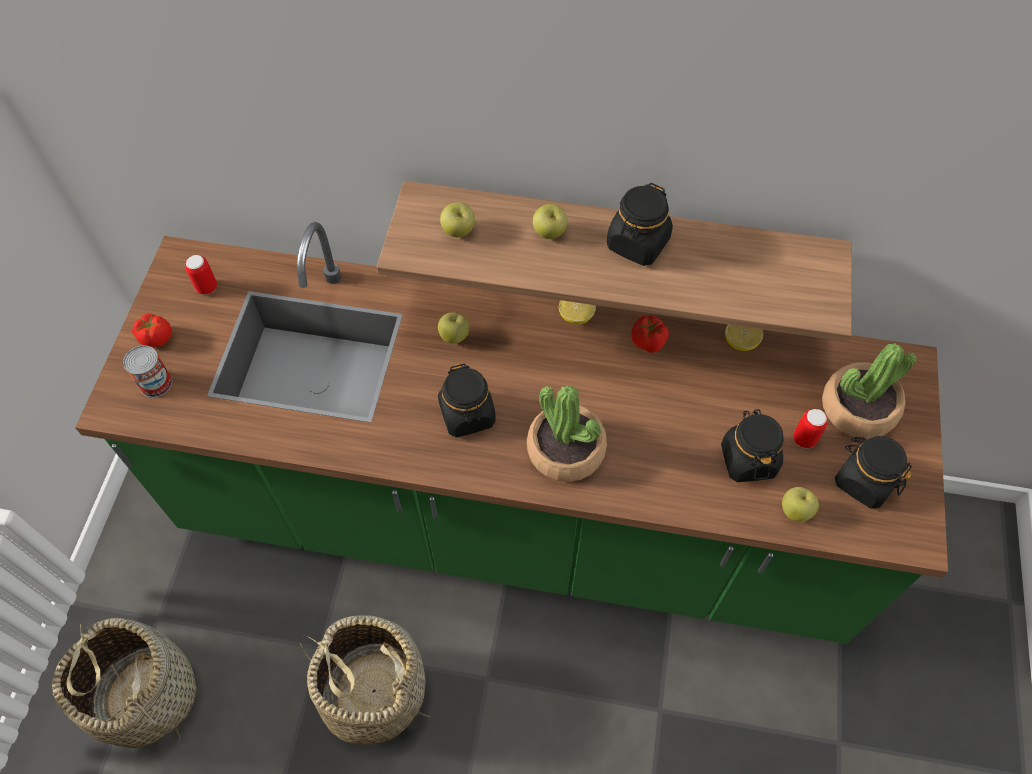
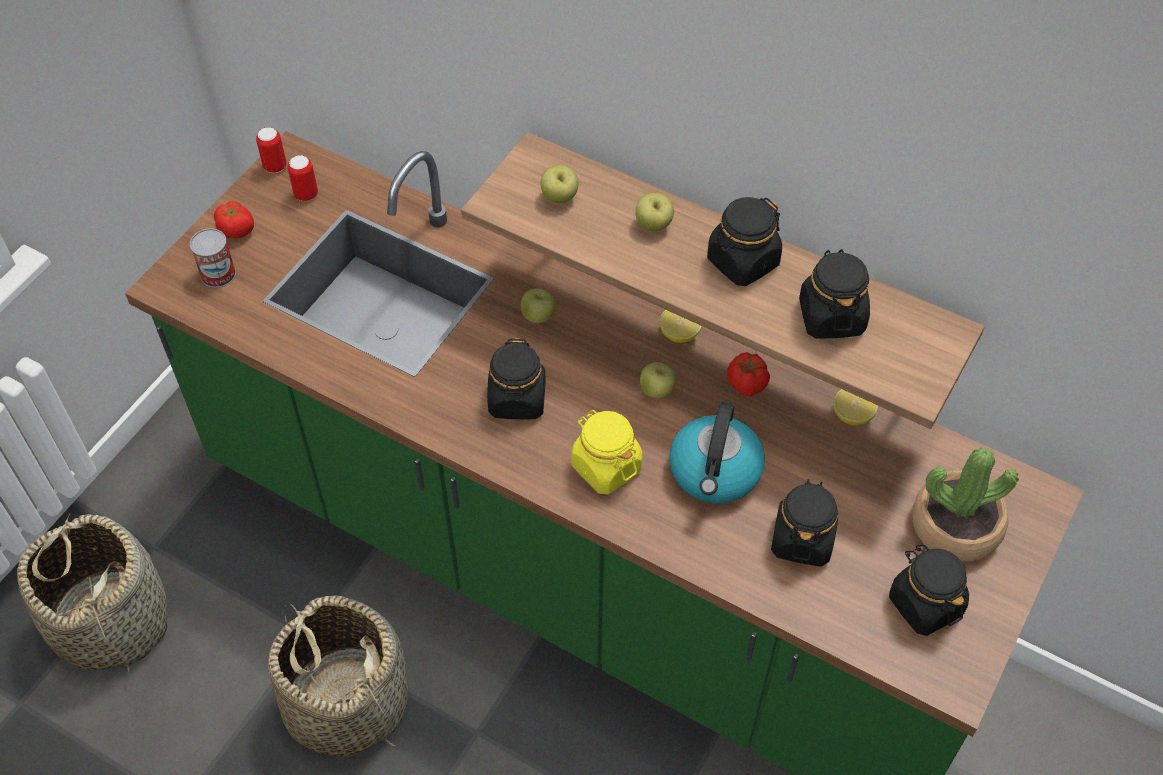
camera: 20 degrees right, 5 degrees down
(566, 450) = (606, 467): potted plant -> yellow jar
(655, 425) = (715, 472): none -> kettle
(730, 270) = (831, 316): none -> black jar
(795, 511) = (830, 609): apple -> apple (657, 390)
(804, 439) = (876, 538): can -> can (275, 166)

